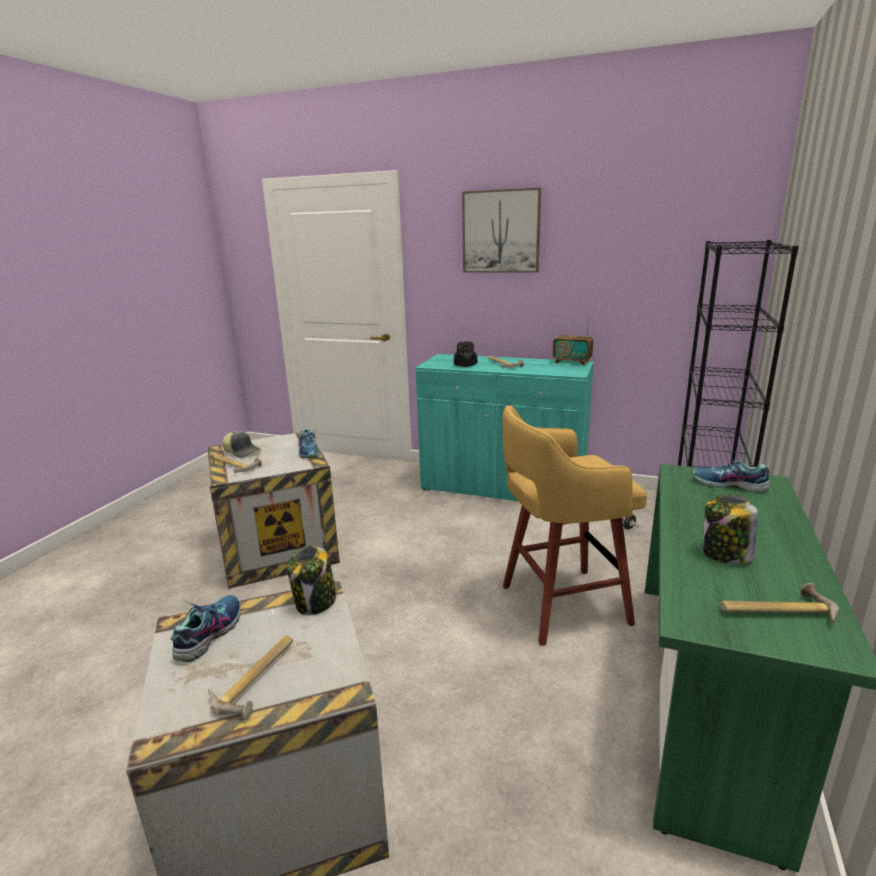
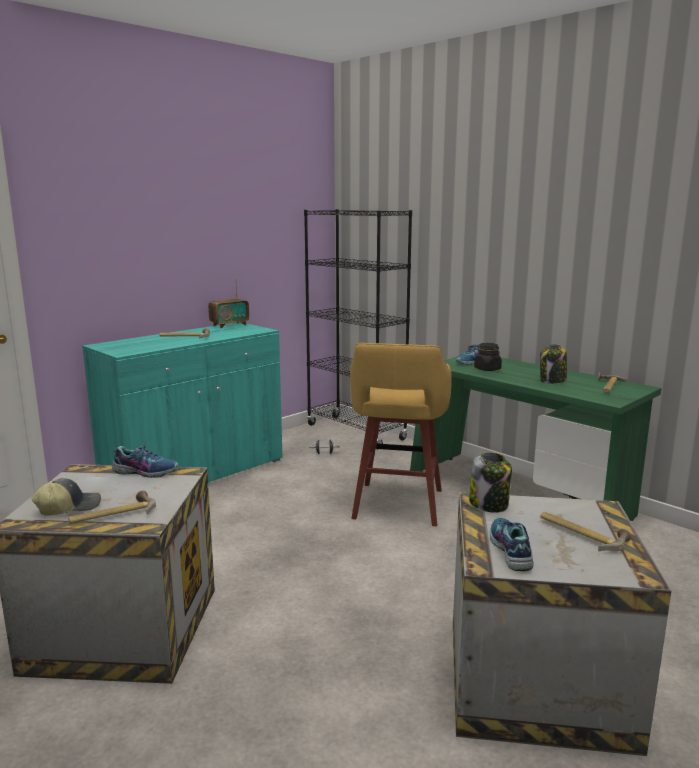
camera: 65 degrees left, 5 degrees down
(209, 633) = (509, 550): shoe -> shoe turned 45 degrees clockwise
(465, 365) = (157, 345): black jar -> black jar (487, 369)
(501, 231) = (138, 198): picture -> none

